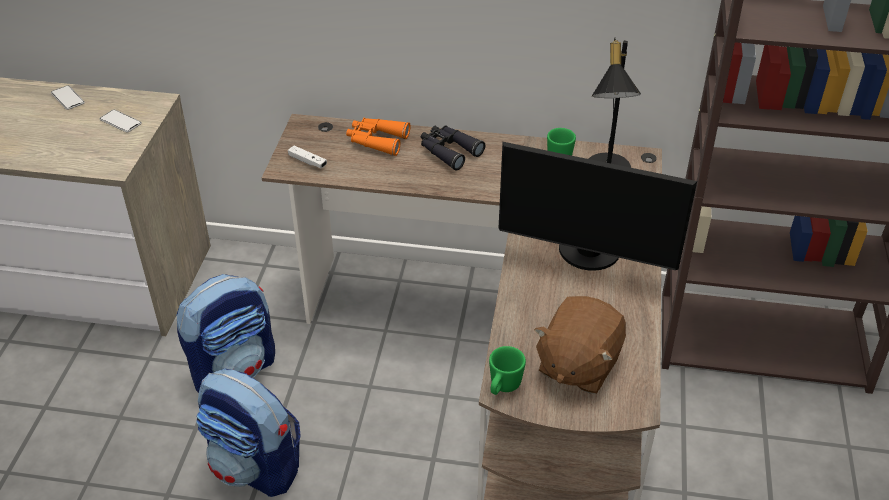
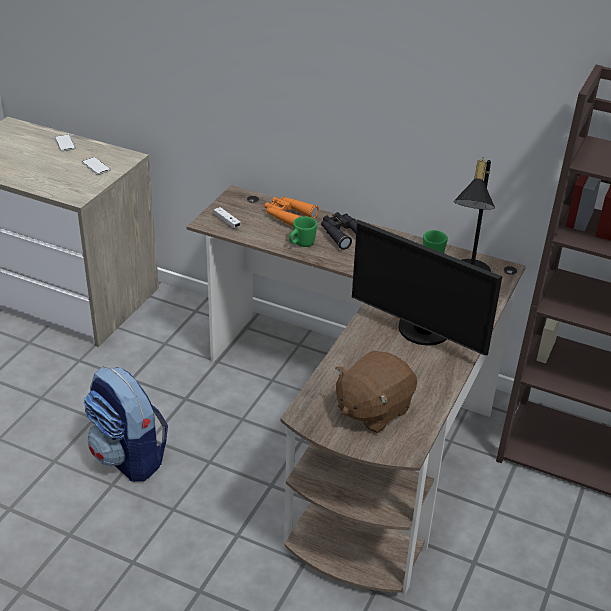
camera: 15 degrees right, 5 degrees down
(234, 368) = (141, 382): backpack -> none
(503, 387) = (304, 412): green mug -> green mug (301, 244)

